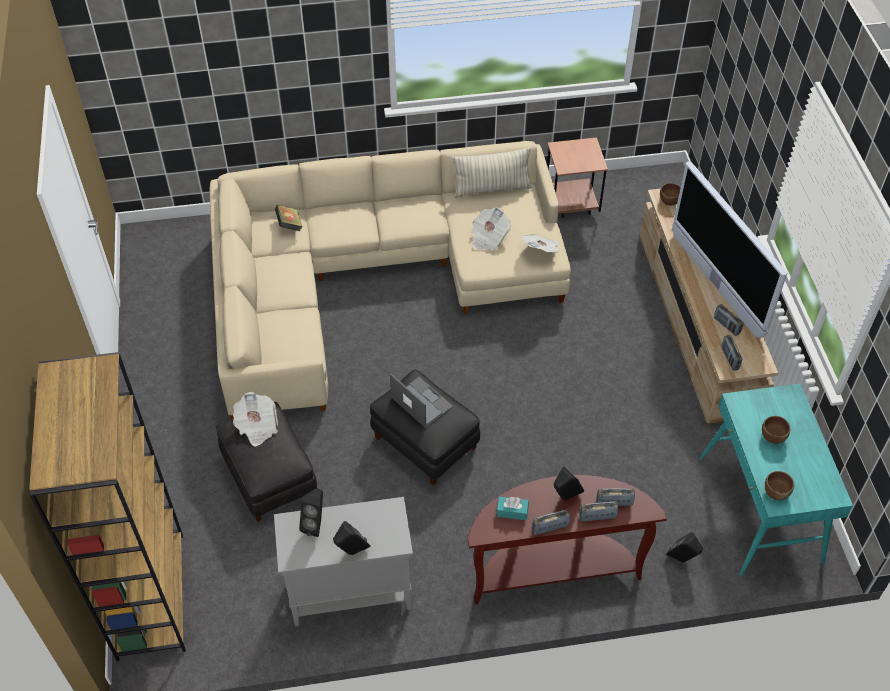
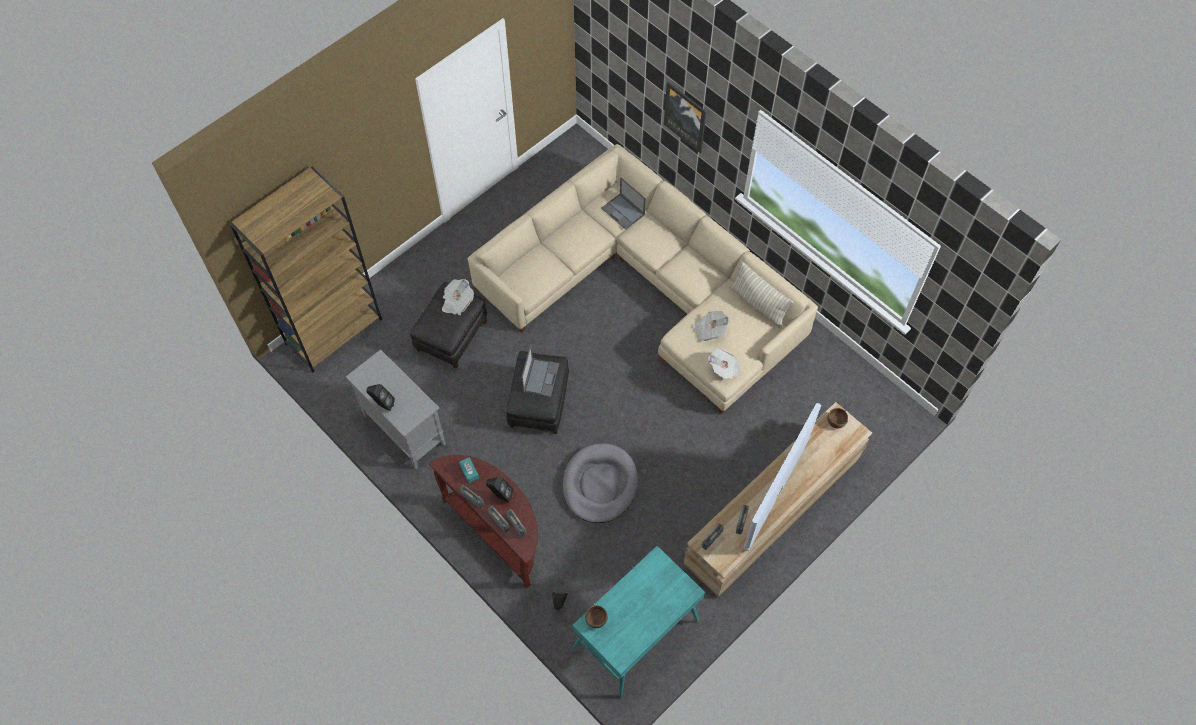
camera: 55 degrees right, 10 degrees up
(283, 71) = (685, 117): none -> picture
(289, 225) = (623, 211): book -> laptop
(315, 524) = (388, 374): black speaker -> none
(565, 443) = (599, 484): none -> grey dog bed
(571, 205) = (819, 366): brown side table -> none
(773, 436) = (642, 596): brown bowl -> none

